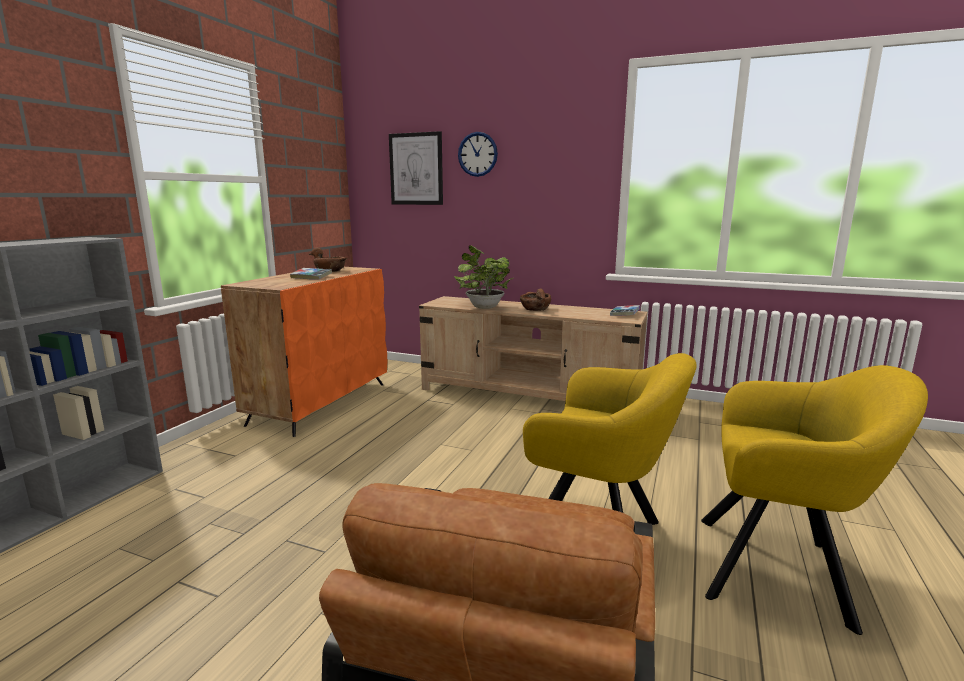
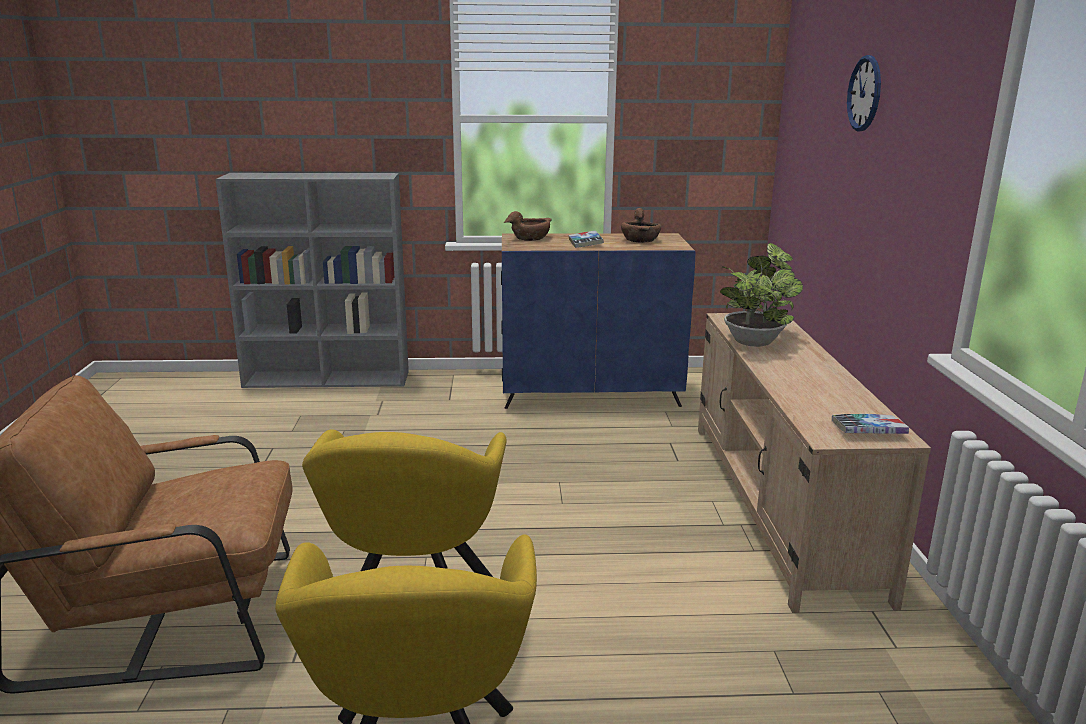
camera: 65 degrees right, 5 degrees up
(320, 403) = (591, 393): orange cabinet -> blue cabinet
(416, 169) = (819, 109): picture -> none
(535, 308) = (796, 369): brown bowl -> brown bowl (530, 238)

